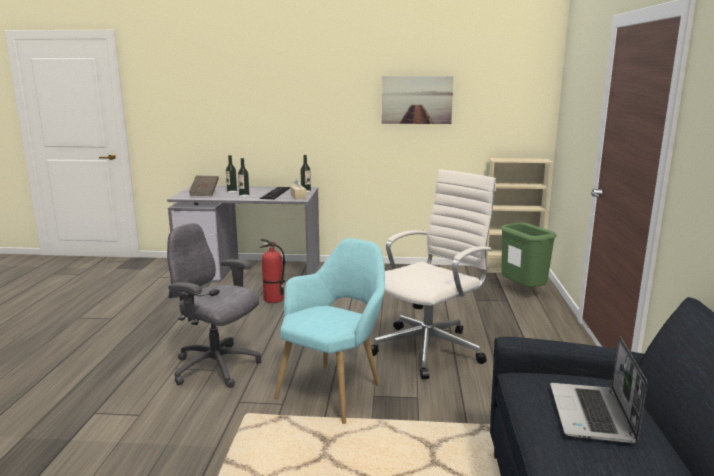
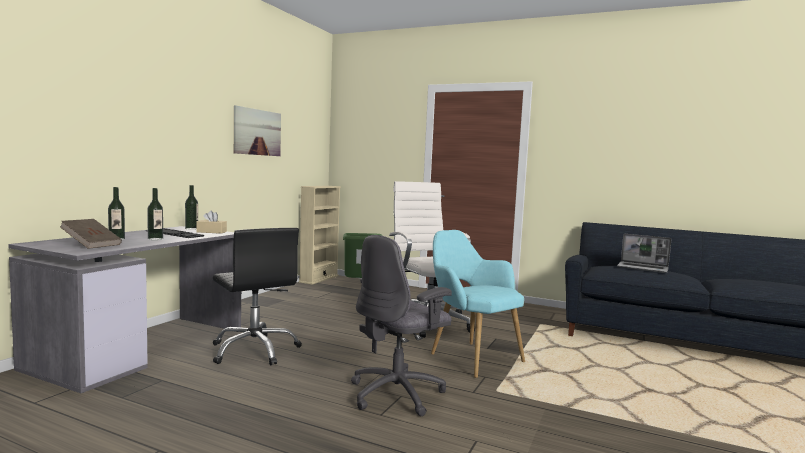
camera: 70 degrees left, 10 degrees down
(273, 299) = (255, 350): fire extinguisher -> black office chair

